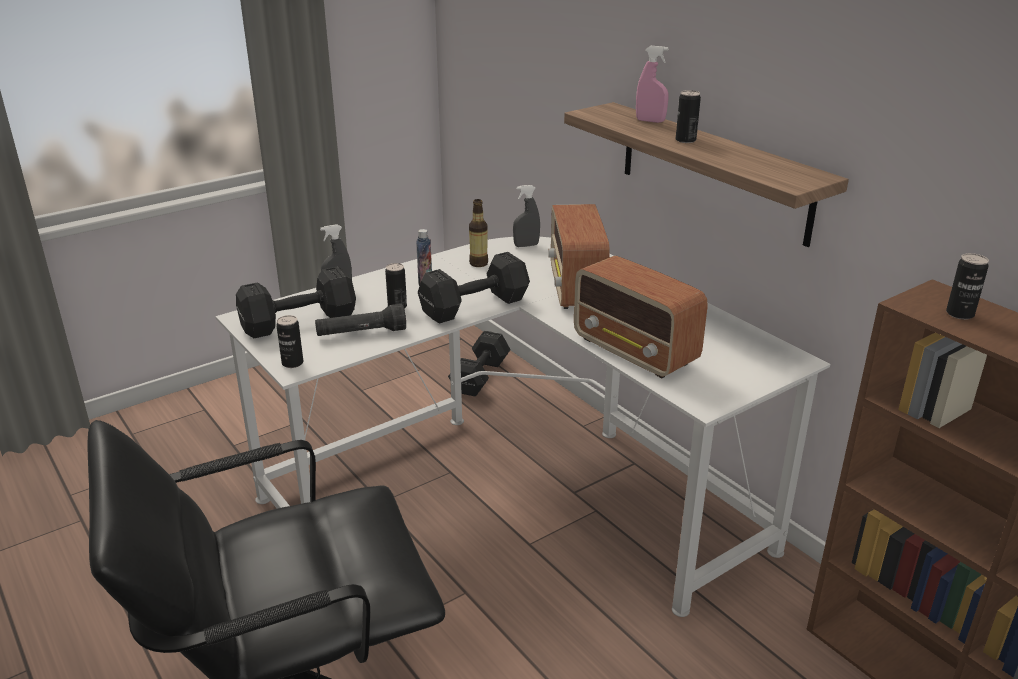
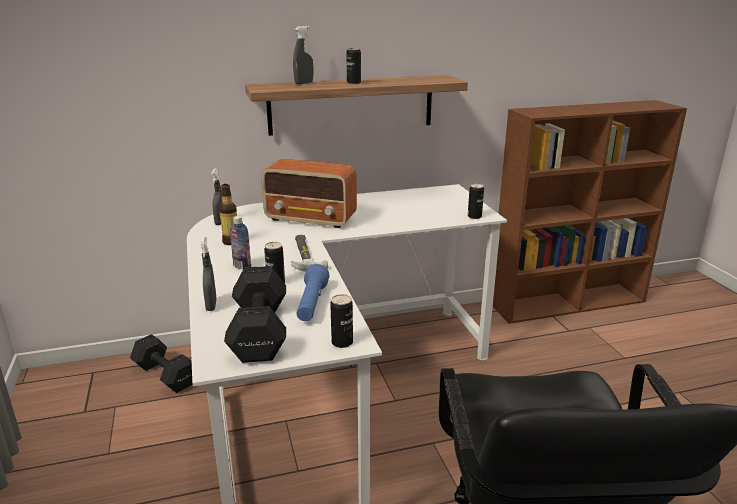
camera: 70 degrees left, 5 degrees down
(361, 333) = (312, 304): black flashlight -> blue flashlight
(472, 306) = (306, 255): black dumbbell -> hammer
(635, 351) = (416, 220): radio -> none
(650, 121) = (304, 83): pink spray bottle -> grey spray bottle
(960, 314) = (548, 111): can -> can (474, 216)

